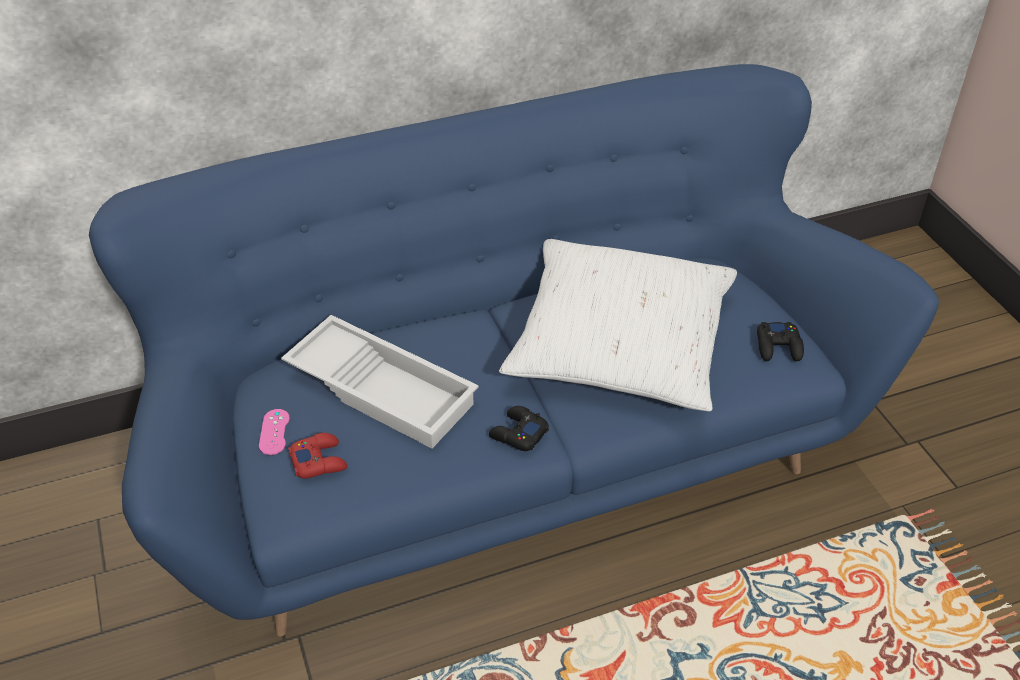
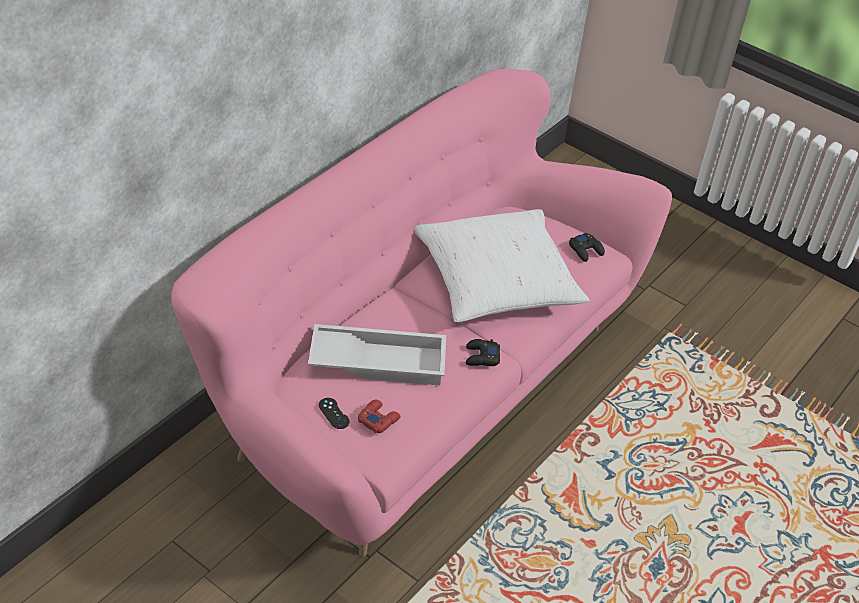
camera: 35 degrees left, 0 degrees up
(274, 432) = (334, 413): pink game controller -> black game controller
(510, 454) = (420, 385): blue sofa -> pink sofa

